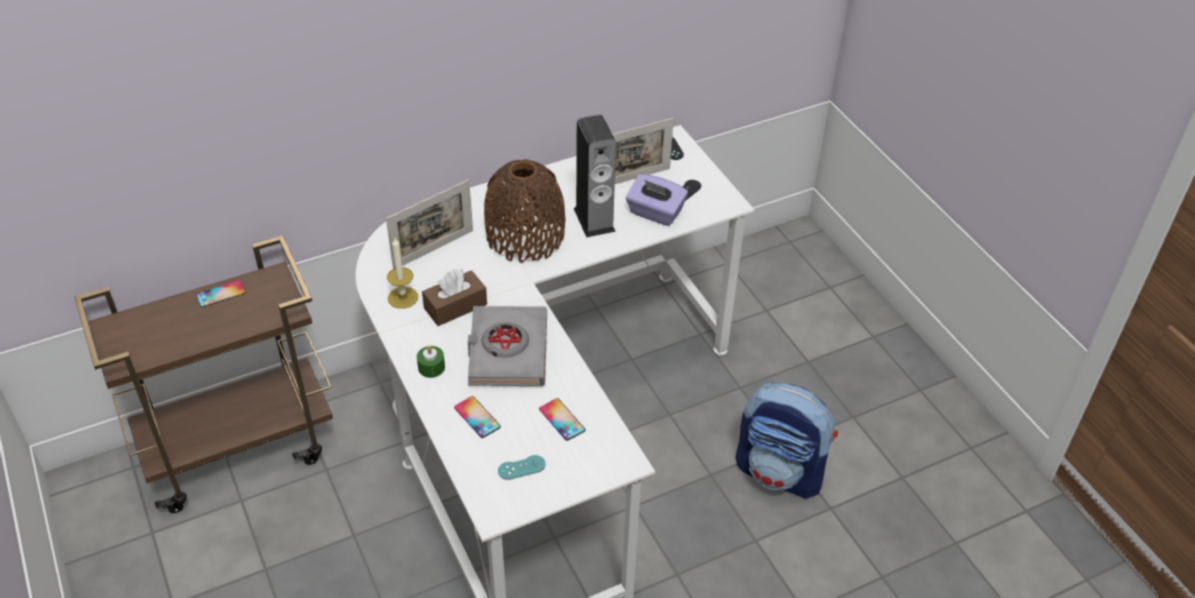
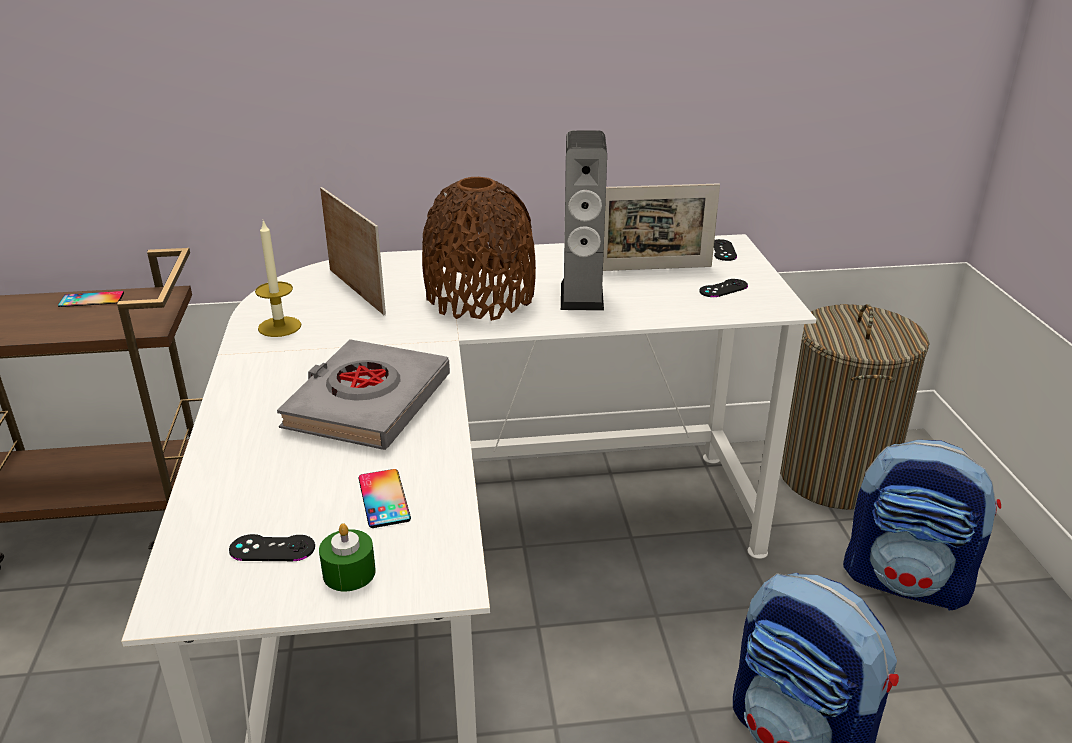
camera: 20 degrees right, 15 degrees down
(431, 367) = (250, 400): green candle -> green candle (349, 573)
(433, 249) = (356, 291): picture frame -> picture frame turned 105 degrees counterclockwise
(455, 306) = (337, 346): brown tissue box -> none
(477, 417) = (261, 468): phone -> none
(521, 467) = (272, 548): turquoise game controller -> black game controller
(655, 213) = (669, 302): purple tissue box -> none
(756, 272) = (834, 475): none -> laundry basket
(820, 348) = (907, 581): none -> backpack

